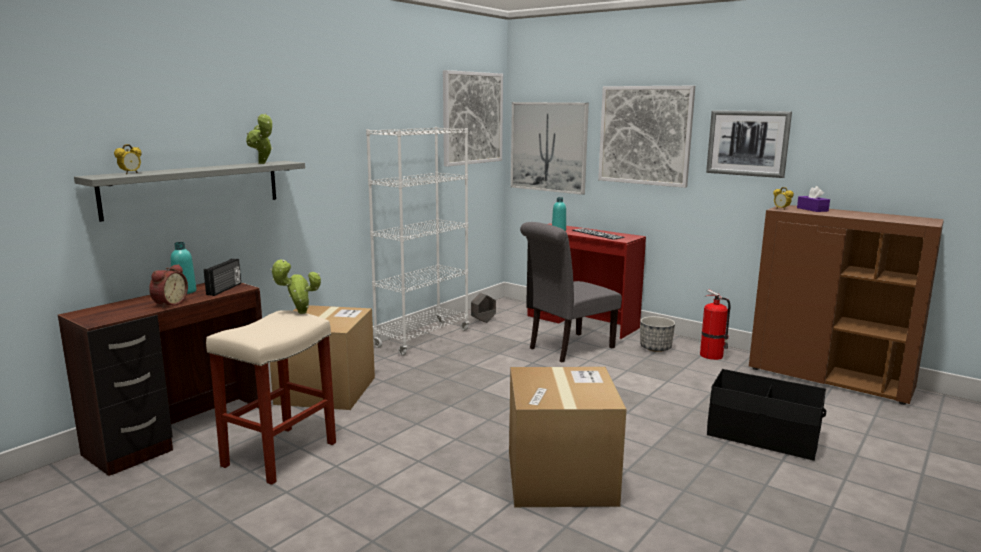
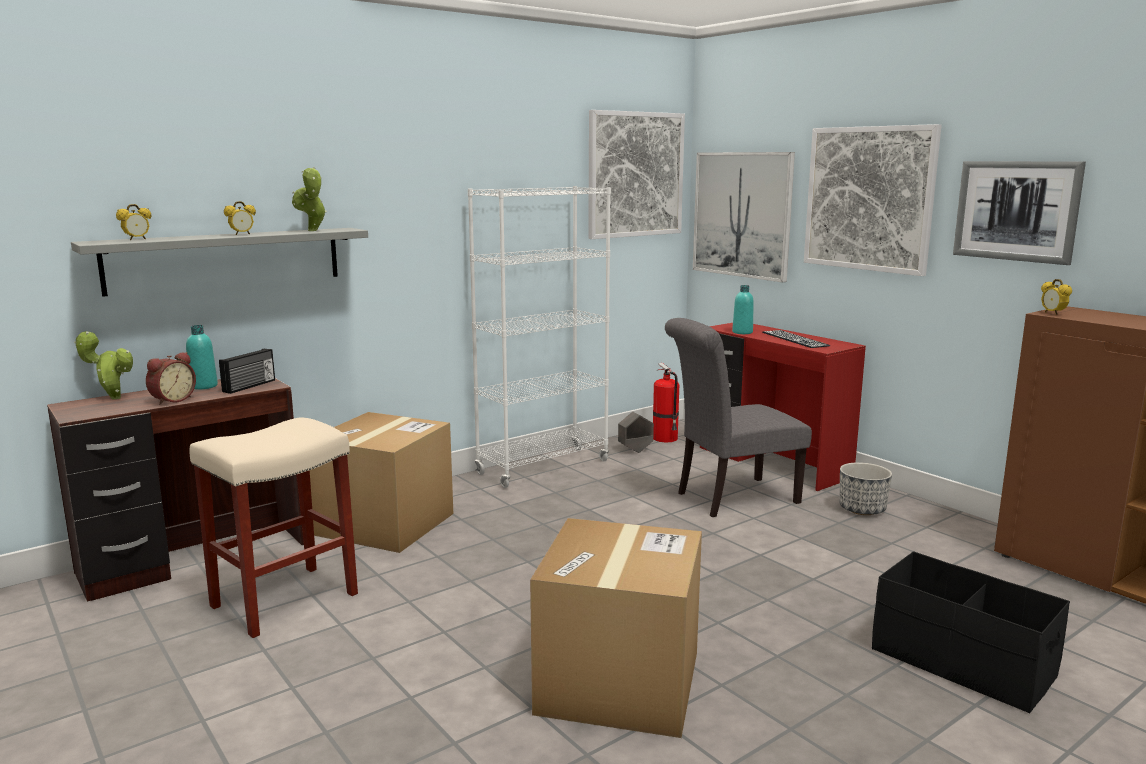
camera: 15 degrees right, 0 degrees up
(210, 167) = (242, 234): none -> alarm clock
(299, 313) = (314, 422): potted plant -> potted plant (112, 398)
(712, 355) = (946, 529): fire extinguisher -> fire extinguisher (666, 438)
(812, 209) = (1106, 316): purple tissue box -> none

